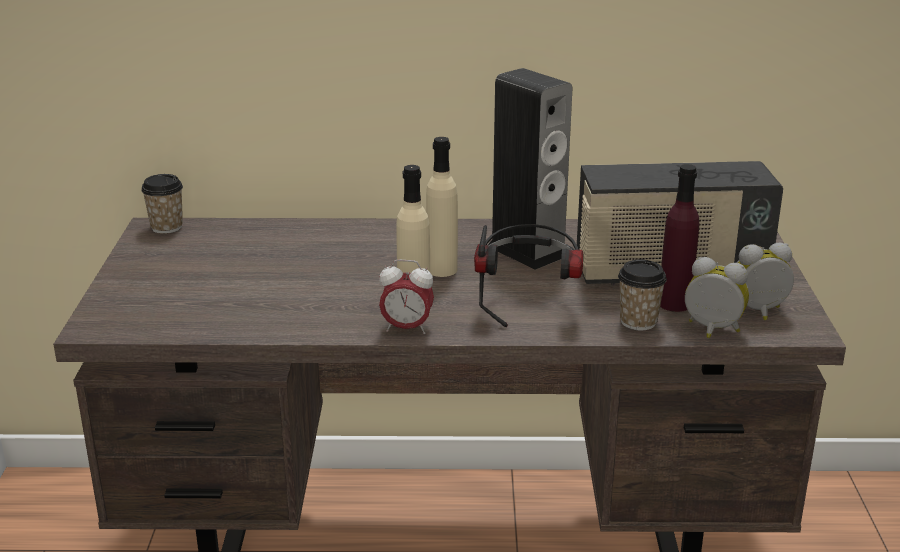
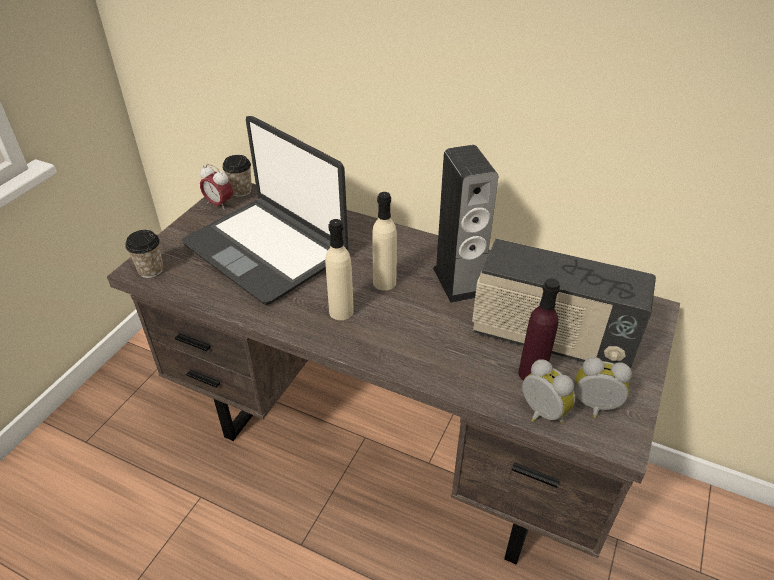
camera: 25 degrees right, 15 degrees up
(261, 272) = (267, 249): none -> laptop
(406, 328) = (319, 334): alarm clock -> alarm clock (219, 204)
(528, 305) = (419, 338): headphones -> none
(638, 322) = (489, 384): cup -> cup (151, 270)

